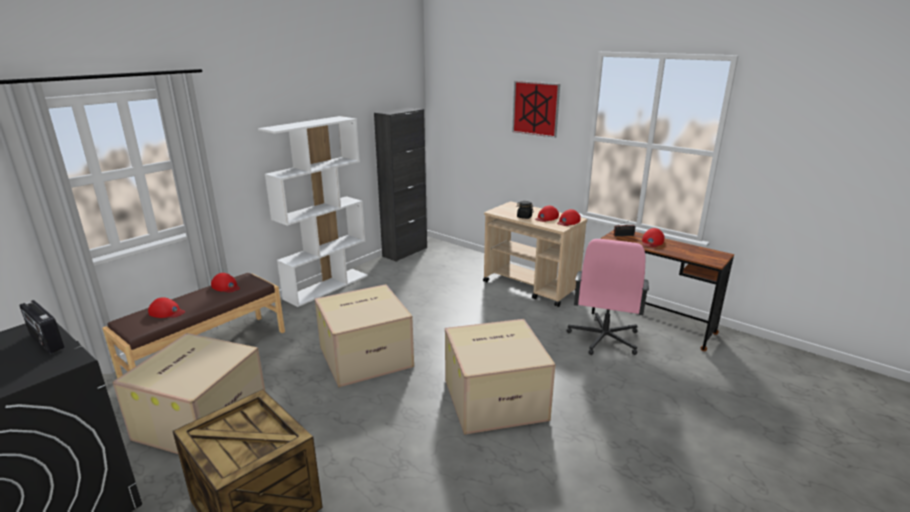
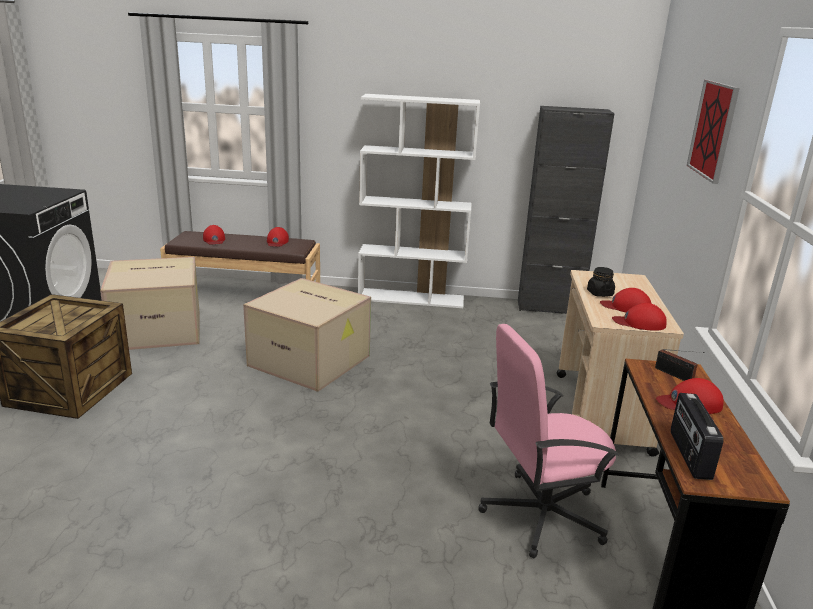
camera: 55 degrees right, 0 degrees up
(46, 342) = (46, 199): radio -> radio (689, 455)
(495, 398) = (305, 460): cardboard box -> none

